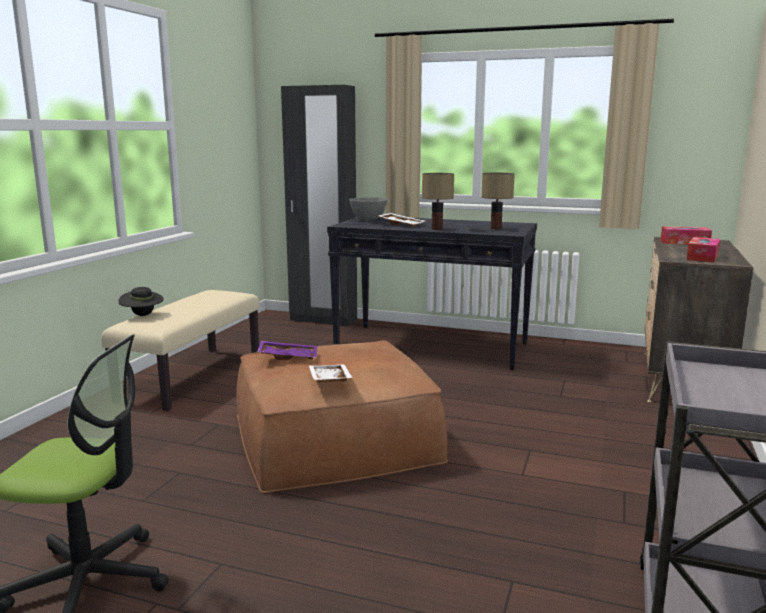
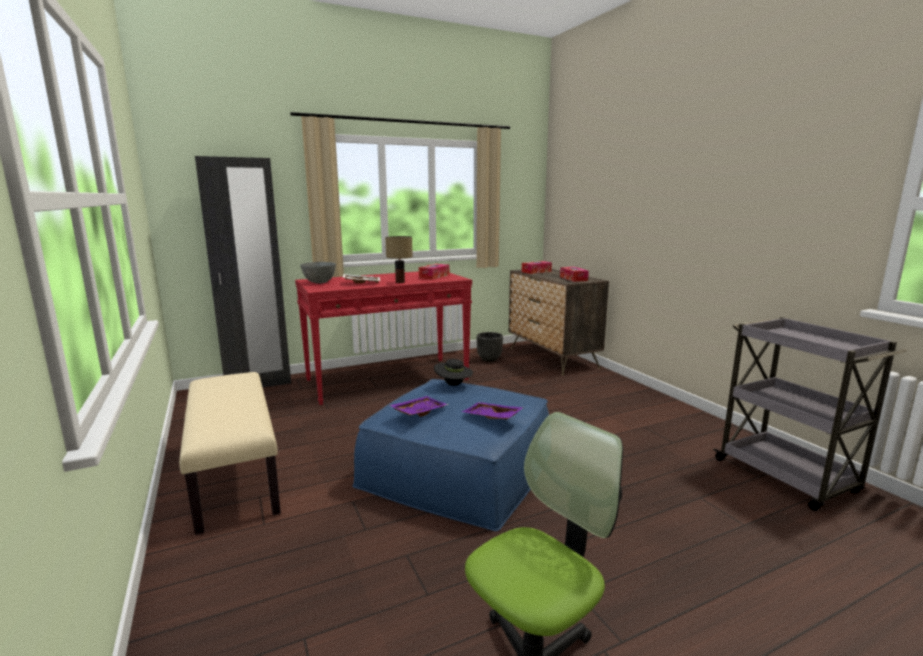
camera: 45 degrees left, 0 degrees up
(142, 315) = (202, 422): black hat -> black hat (453, 385)
(328, 381) = (491, 418): white tray -> purple tray
(335, 437) = (458, 467): brown ottoman -> blue ottoman
(432, 346) = (388, 379): black console table -> red console table
(495, 228) = (434, 276): table lamp -> tissue box
(586, 358) = (489, 359): none -> black planter

